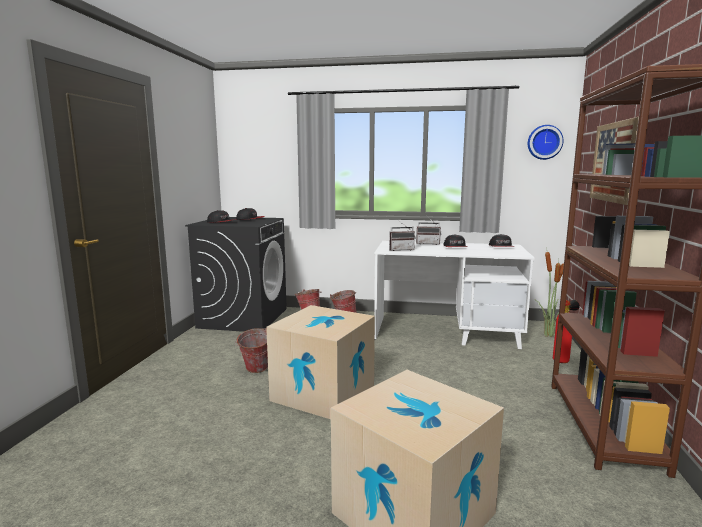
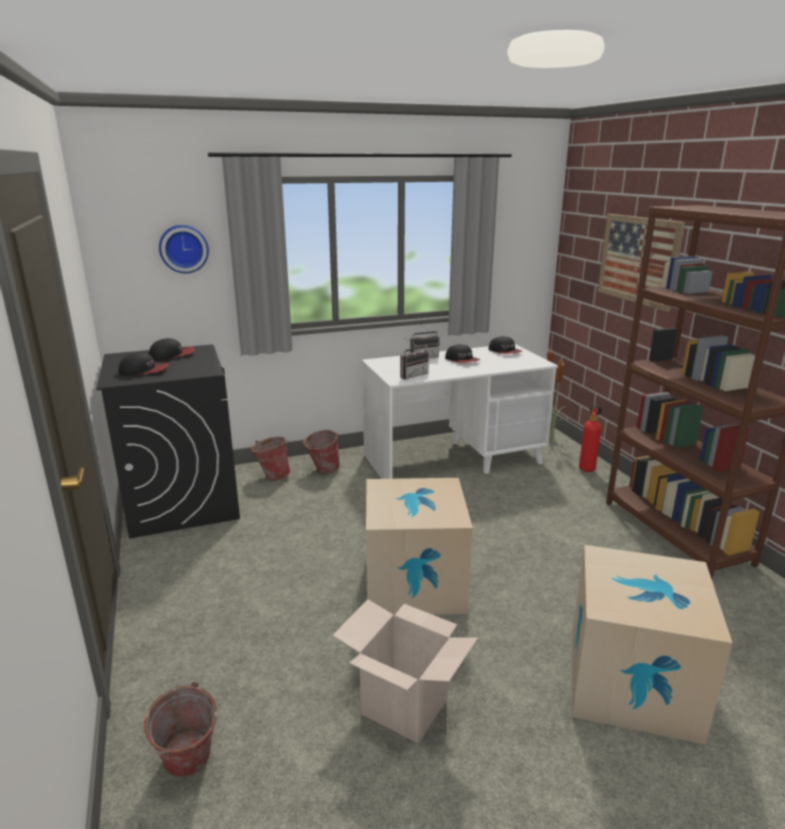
camera: 30 degrees left, 10 degrees up
(225, 456) = (404, 706): none -> cardboard box
(255, 370) = (299, 580): bucket -> bucket (187, 767)
(544, 142) = (530, 220): wall clock -> wall clock (183, 248)

